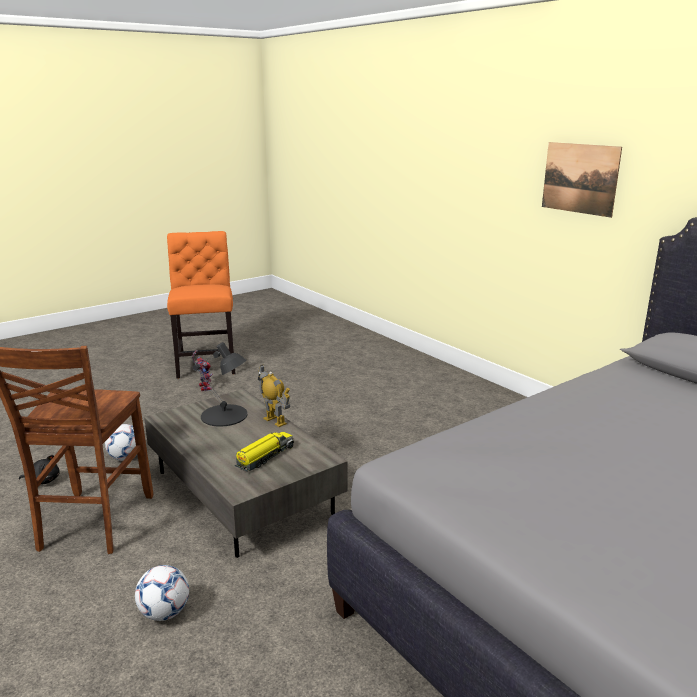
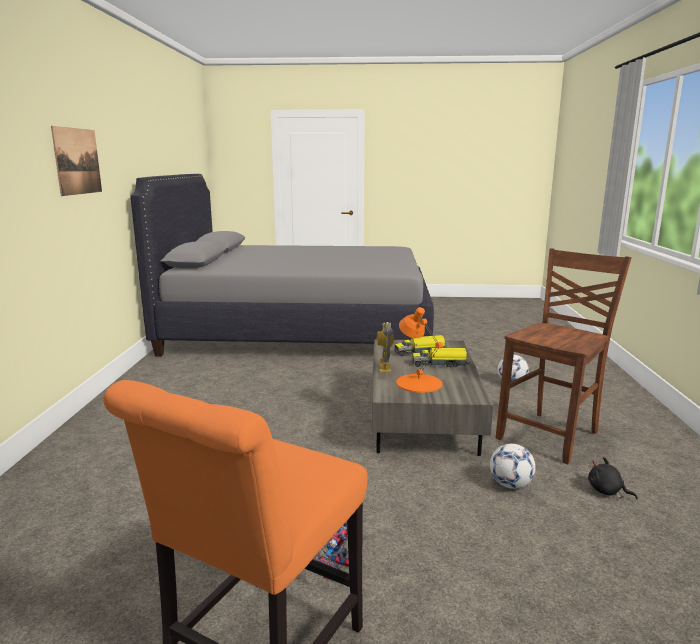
camera: 140 degrees left, 5 degrees down
(224, 415) = (419, 383): black table lamp -> orange table lamp
(225, 445) = (440, 364): none -> toy truck

